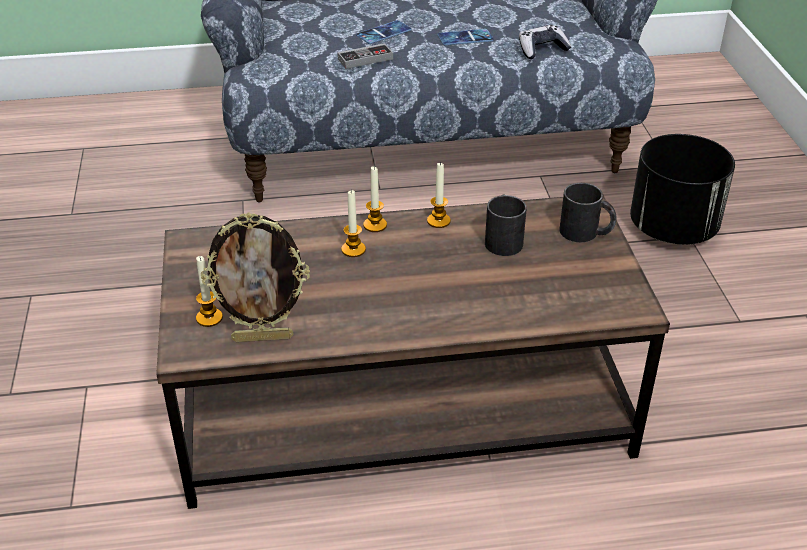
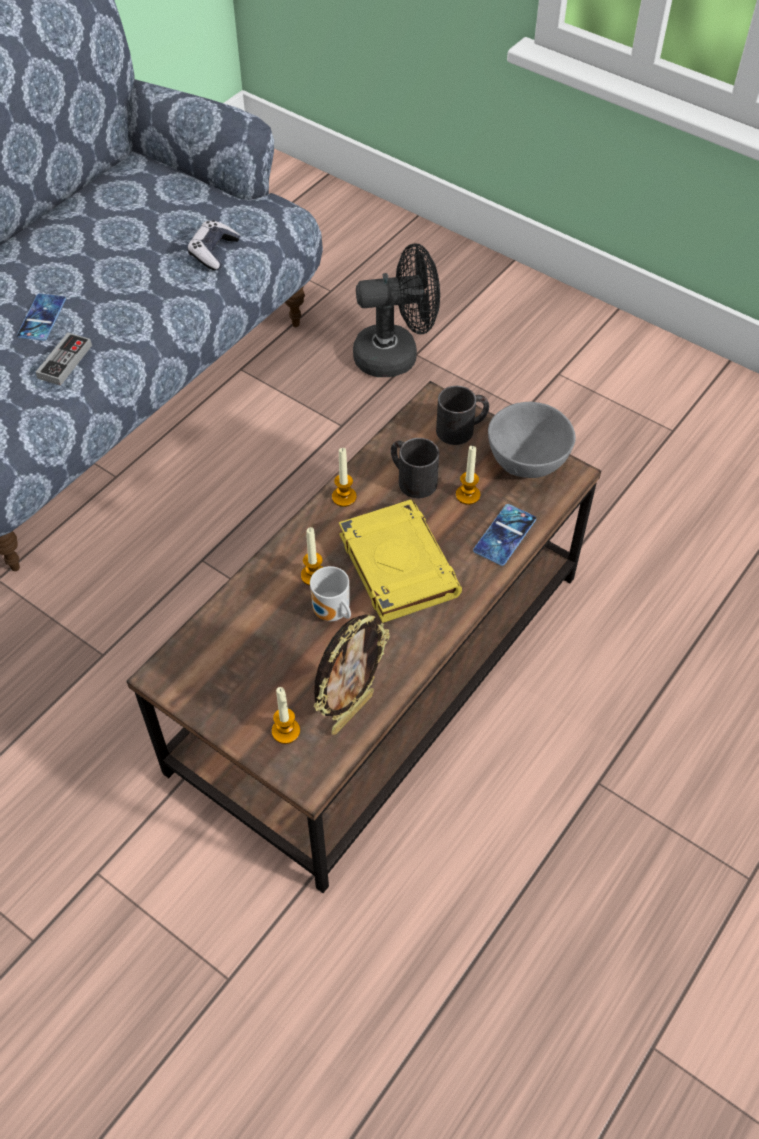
camera: 45 degrees left, 15 degrees up
(333, 277) = (331, 614): none -> mug
(375, 225) = (300, 538): candle -> candle (468, 495)
(418, 279) = (397, 564): none -> yellow book
(465, 38) = (128, 278): phone -> phone (504, 535)
(609, 283) = (528, 464): none -> grey bowl
(672, 228) = (396, 355): black planter -> black fan

